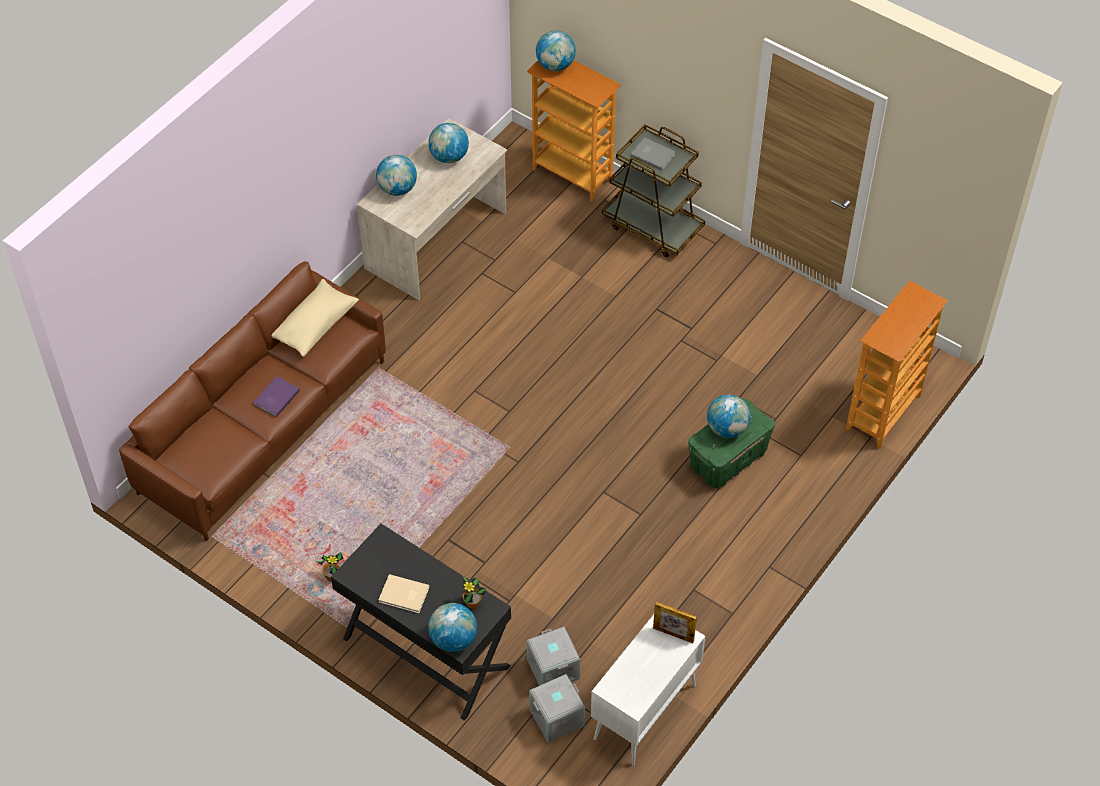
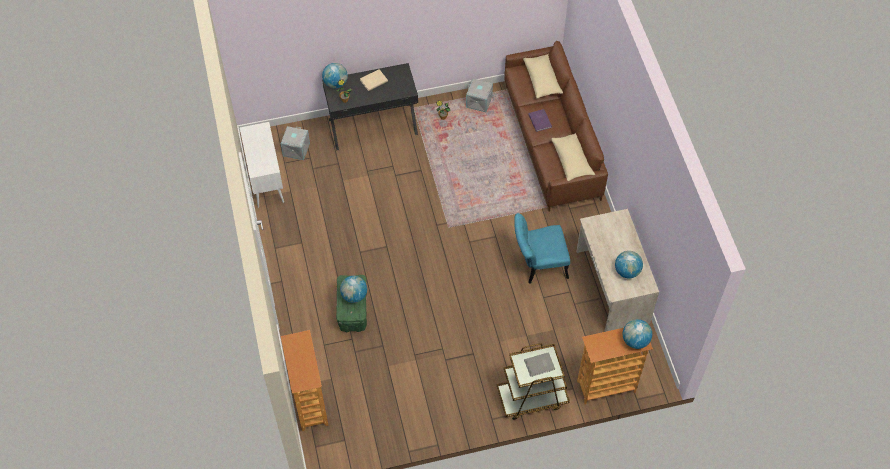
camera: 130 degrees right, 5 degrees up
(199, 437) = (542, 80): none -> beige pillow
(397, 189) = (623, 232): globe -> none
(474, 324) = (538, 264): none -> turquoise chair
(552, 669) = (319, 163): grey storage box -> grey storage box (479, 101)
(673, 634) = (262, 167): picture frame -> none

